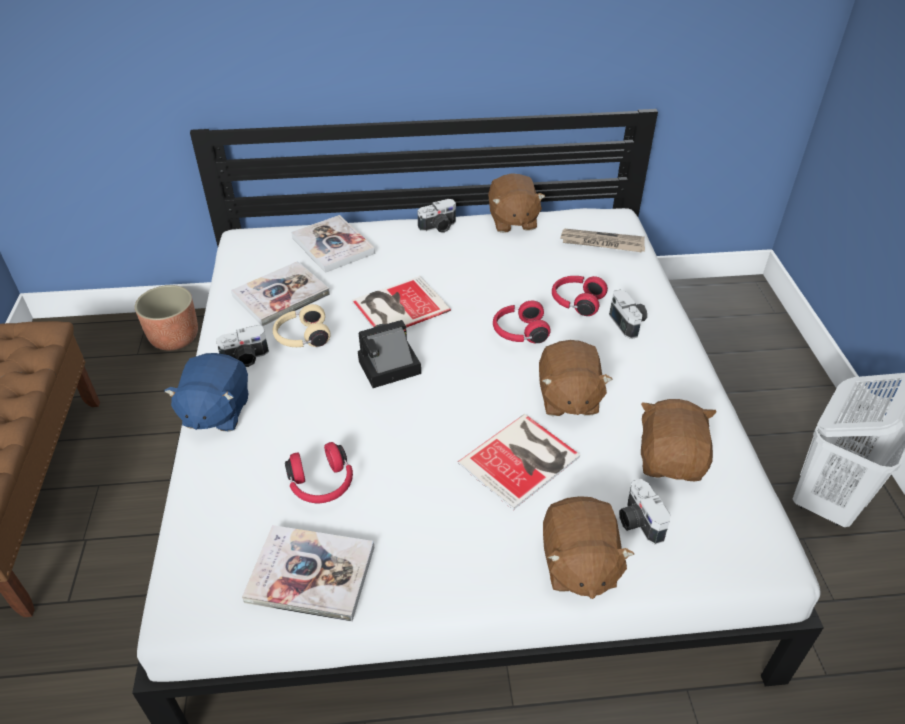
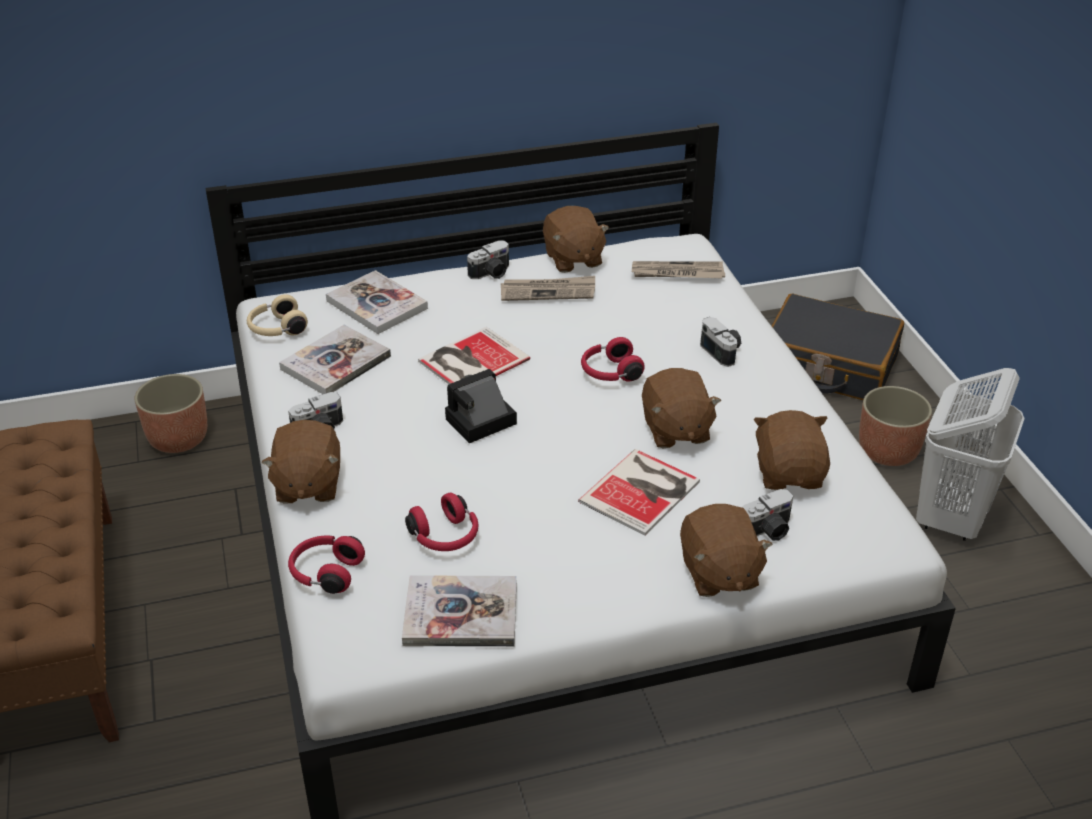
camera: 10 degrees left, 5 degrees down
(216, 412) = (307, 485): blue plush toy -> brown plush toy
(302, 337) = (375, 403): beige headphones -> beige headphones (276, 329)
(483, 248) = (548, 291): none -> newspaper
(576, 302) = (663, 336): red headphones -> red headphones (325, 573)
(638, 522) = (768, 531): camera -> camera turned 90 degrees counterclockwise
(731, 335) = (828, 365): none -> black suitcase
(774, 424) = (888, 451): none -> planter

